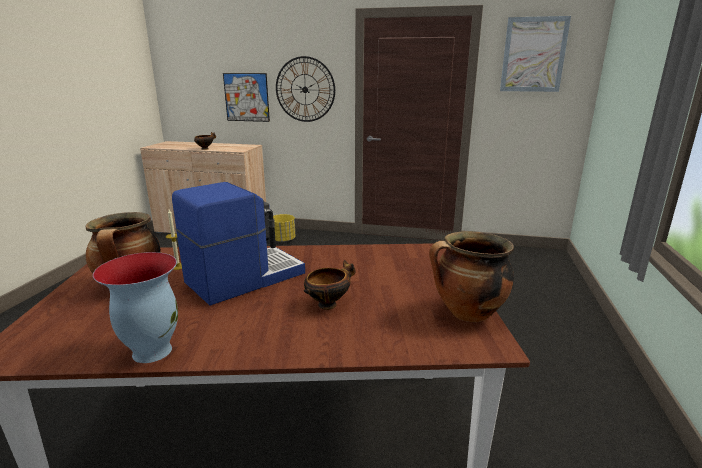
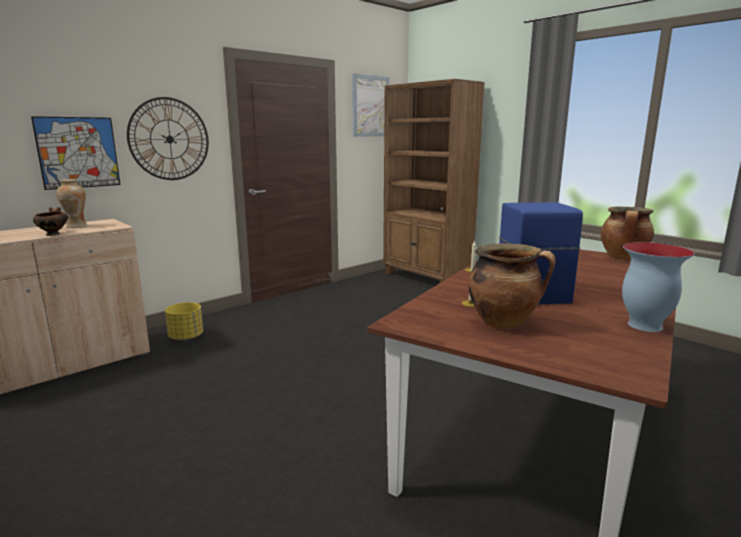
camera: 55 degrees left, 5 degrees down
(230, 146) = (76, 226): none -> vase
(329, 304) = (590, 277): bowl -> none
(548, 273) = (426, 278): none -> brown bookcase

